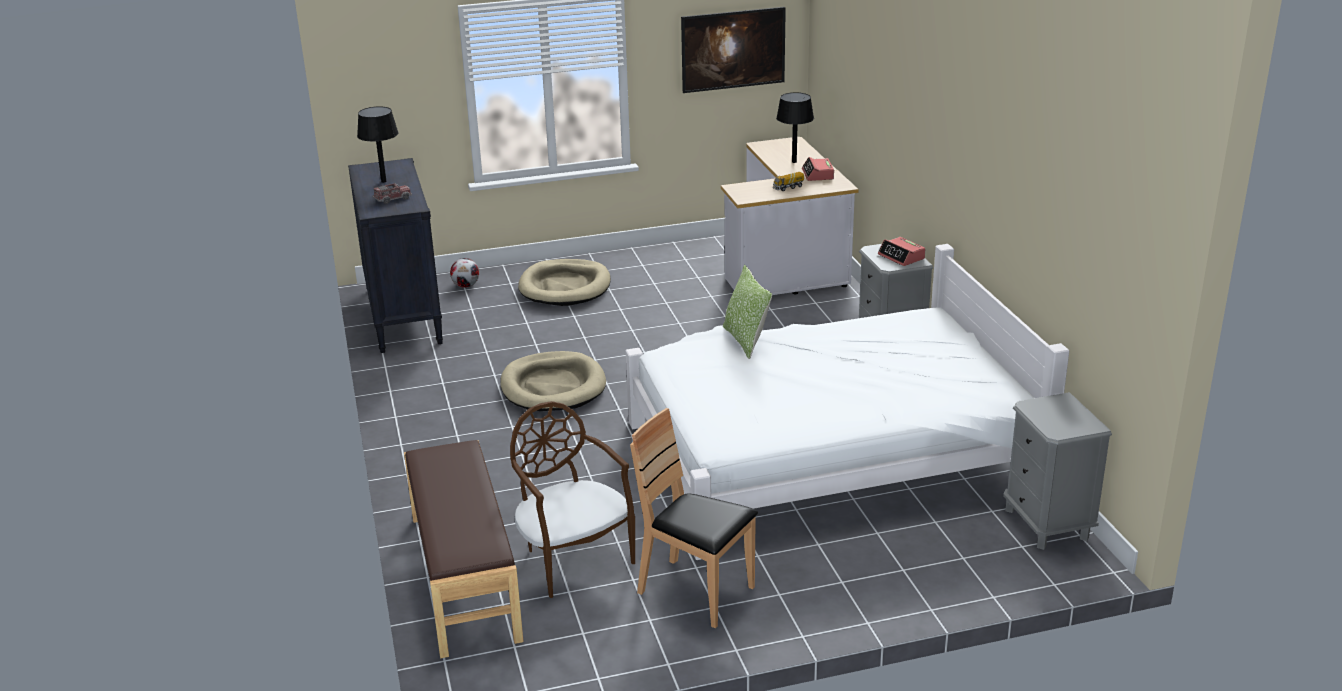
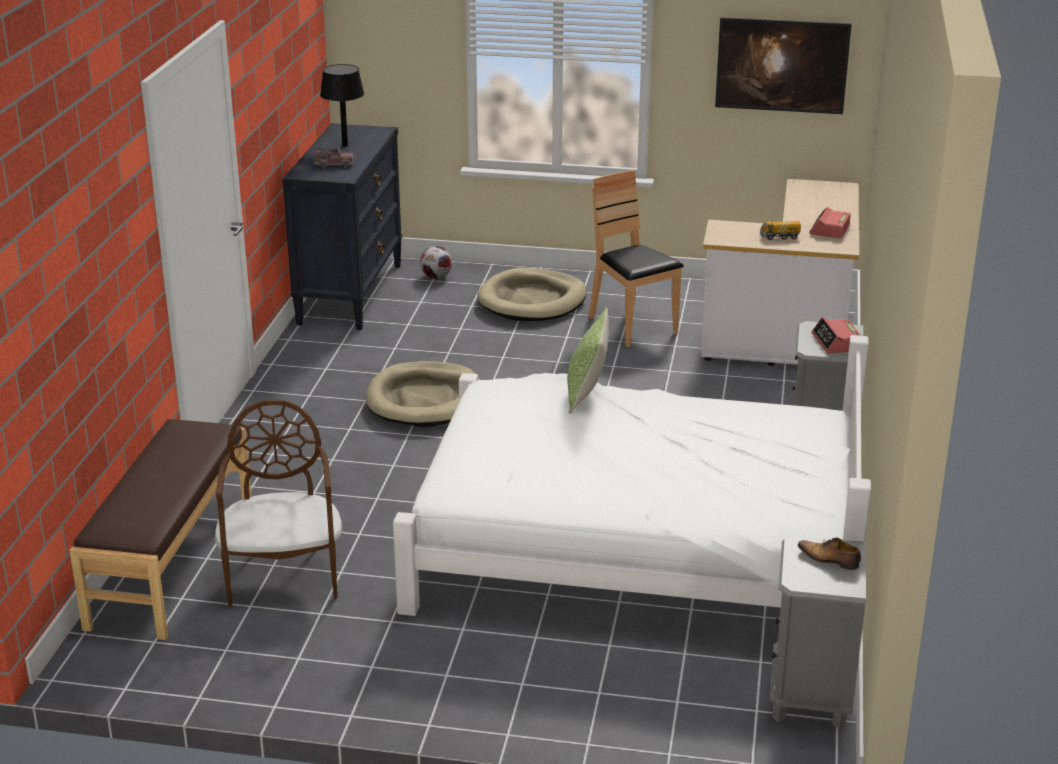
camera: 25 degrees right, 0 degrees up
(696, 592) = (367, 646): brown chair -> brown chair (632, 326)
(794, 162) = (818, 210): black table lamp -> none
(1060, 411) = (829, 559): none -> shoe

